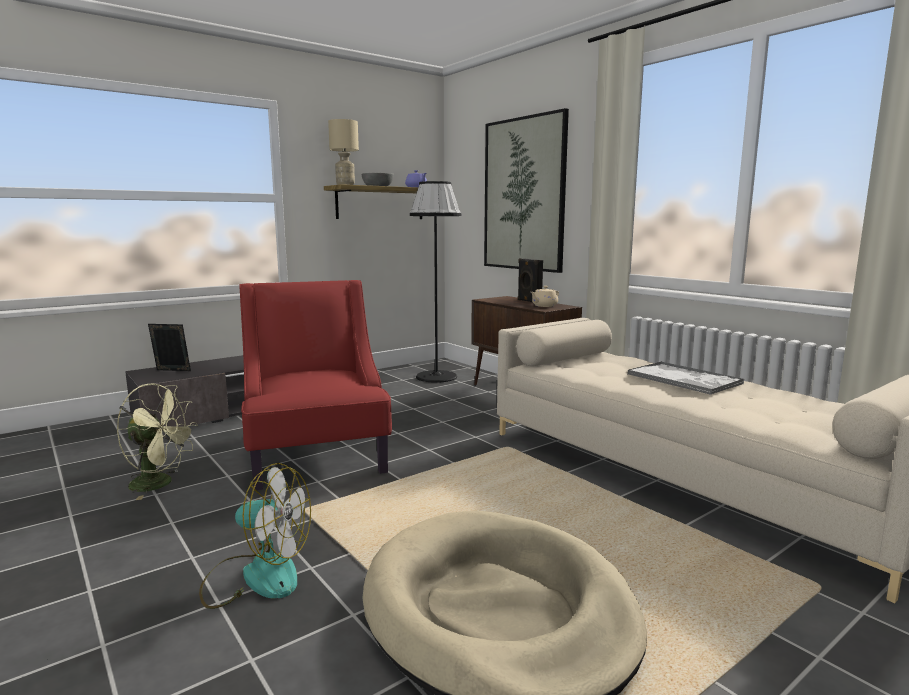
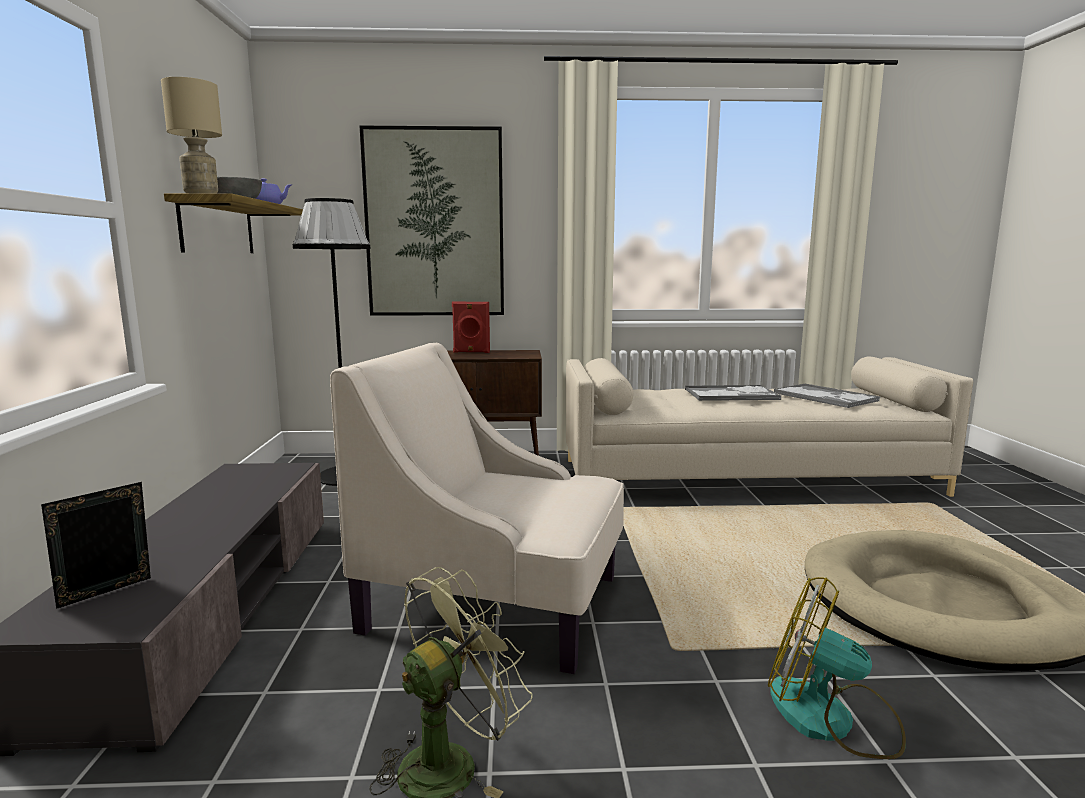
camera: 55 degrees left, 0 degrees up
(256, 575) = (831, 718): fan -> fan turned 105 degrees counterclockwise
(315, 453) = (496, 603): red armchair -> beige armchair
(528, 301) = (471, 352): black speaker -> red speaker
(544, 306) = (510, 354): beige teapot -> none
(781, 407) = (825, 397): none -> tray

